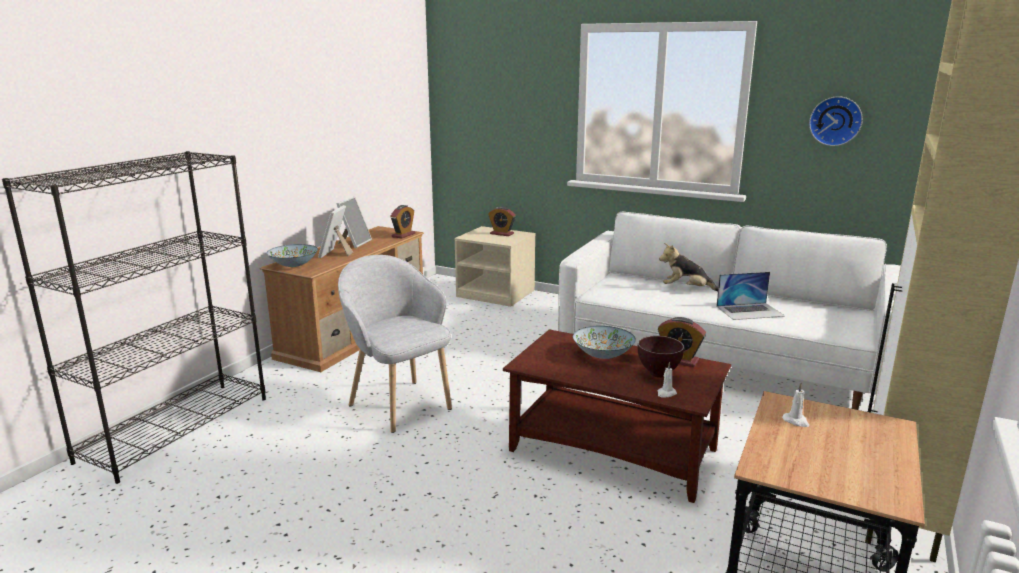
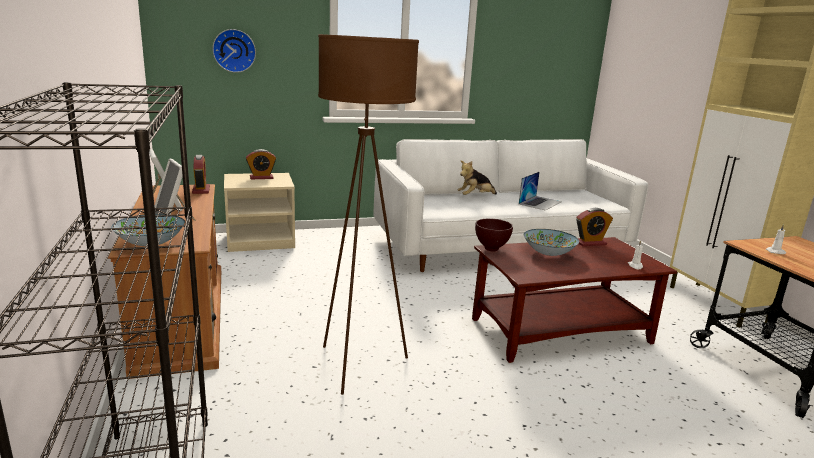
camera: 45 degrees left, 0 degrees up
(400, 404) = (359, 365): grey armchair -> brown floor lamp
(659, 375) = (604, 255): brown bowl -> brown bowl (492, 249)
(835, 121) = (530, 58): wall clock -> wall clock (234, 50)

